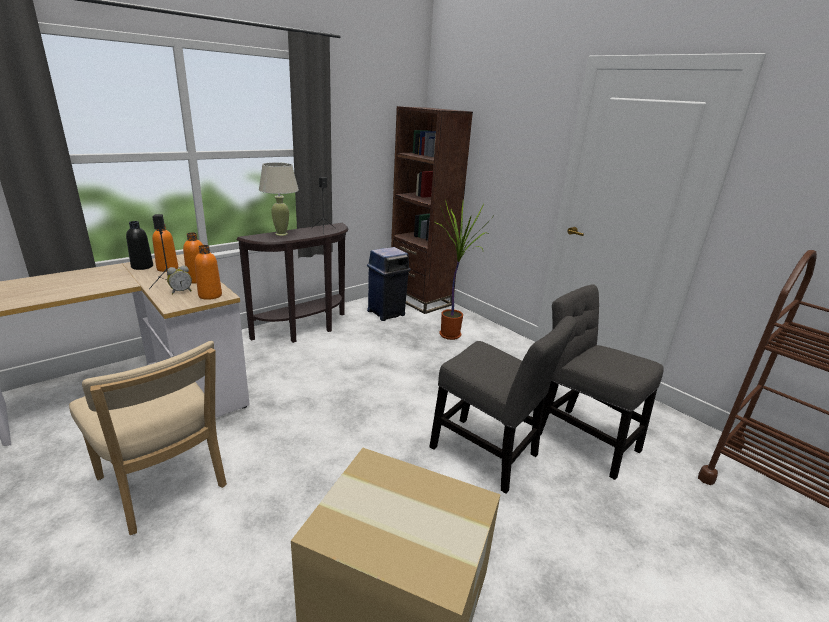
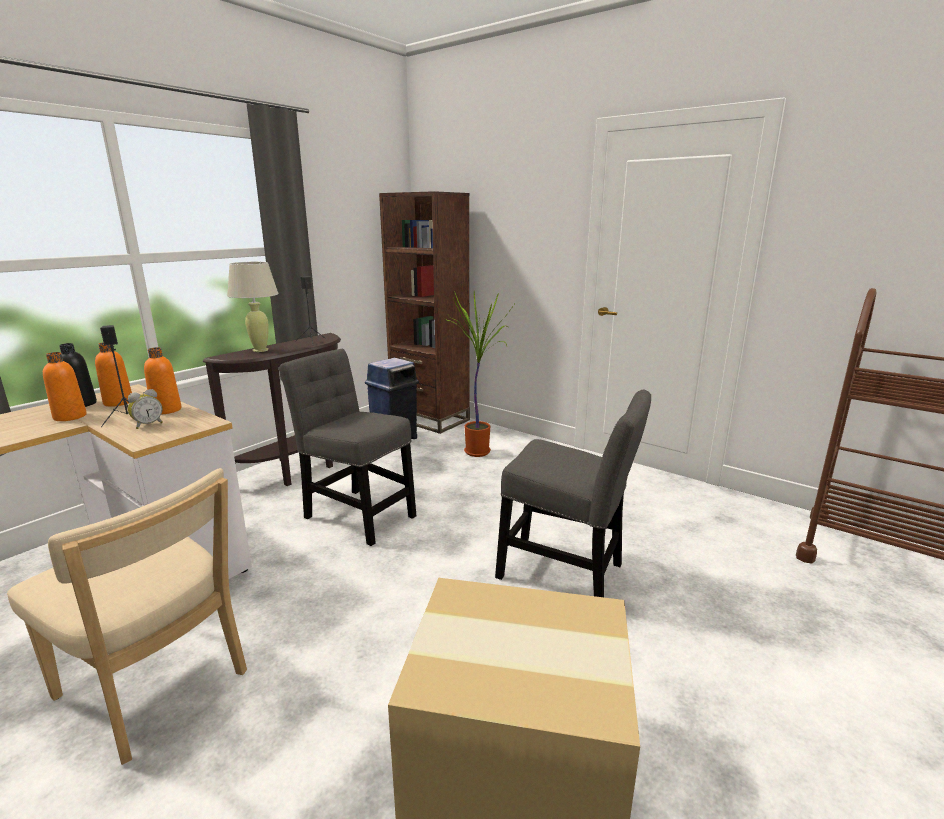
camera: 10 degrees left, 5 degrees down
(210, 295) = (190, 424): orange bottle -> orange bottle (70, 417)
(582, 438) = (662, 538): grey chair -> grey chair (356, 514)

